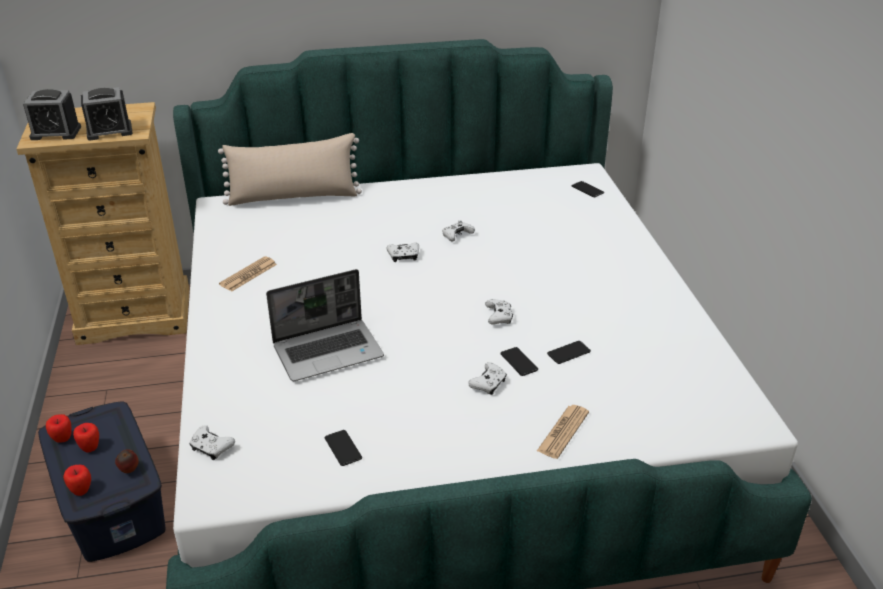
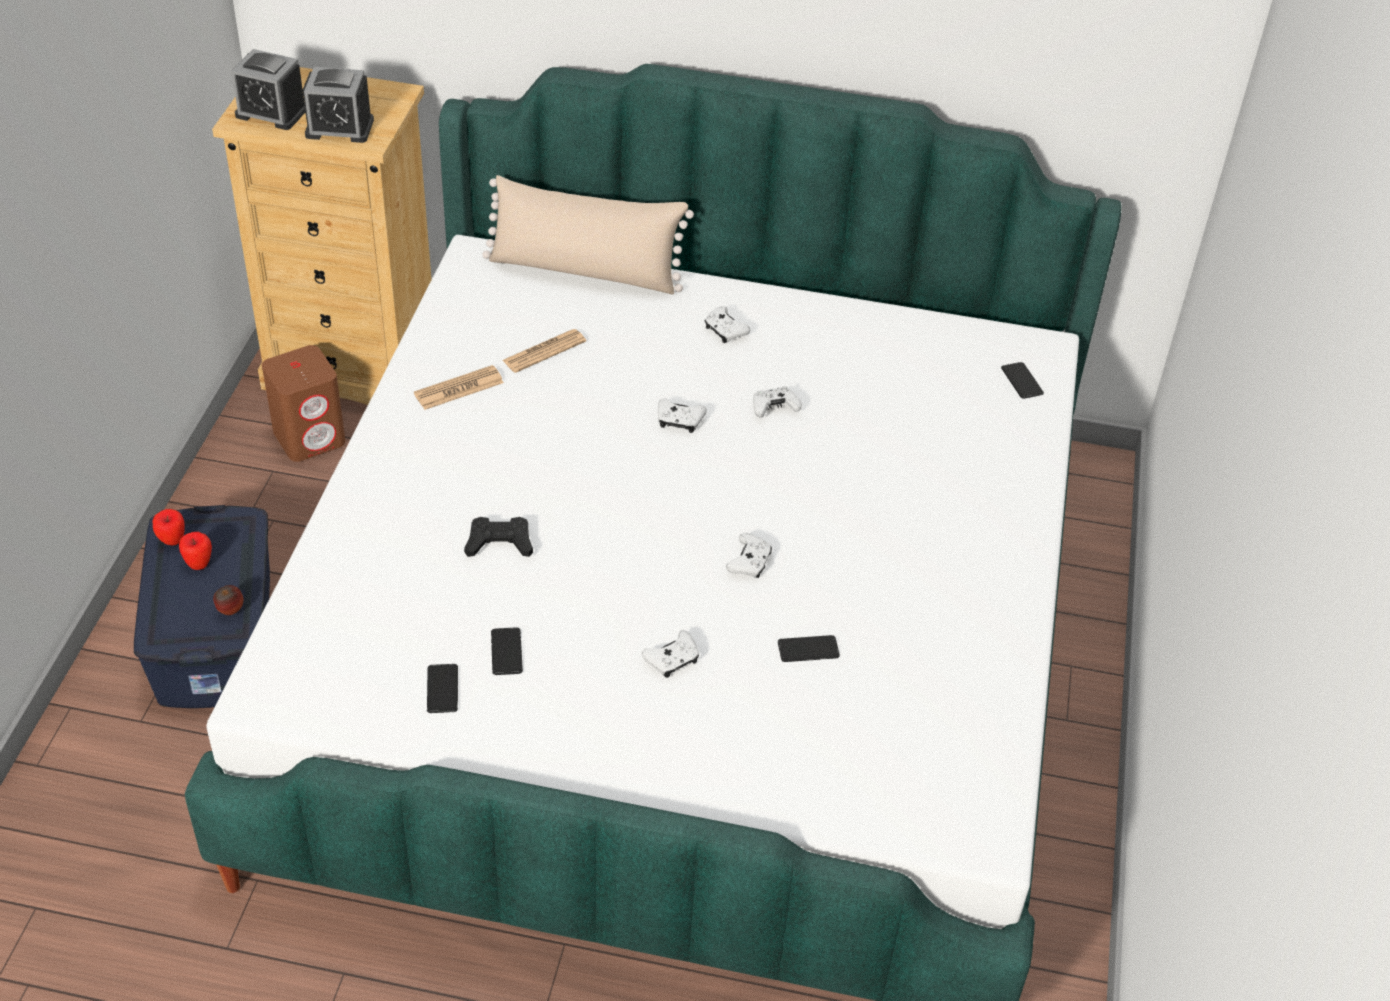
camera: 20 degrees right, 10 degrees up
(81, 491) = (166, 620): apple -> none
(124, 363) = (310, 437): none -> brown speaker
(211, 448) = (292, 635): white game controller -> white game controller (725, 331)
(329, 351) = (499, 542): laptop -> black game controller
(519, 362) = (732, 641): phone -> phone (506, 652)
(563, 432) = (724, 762): newspaper -> newspaper (544, 351)

